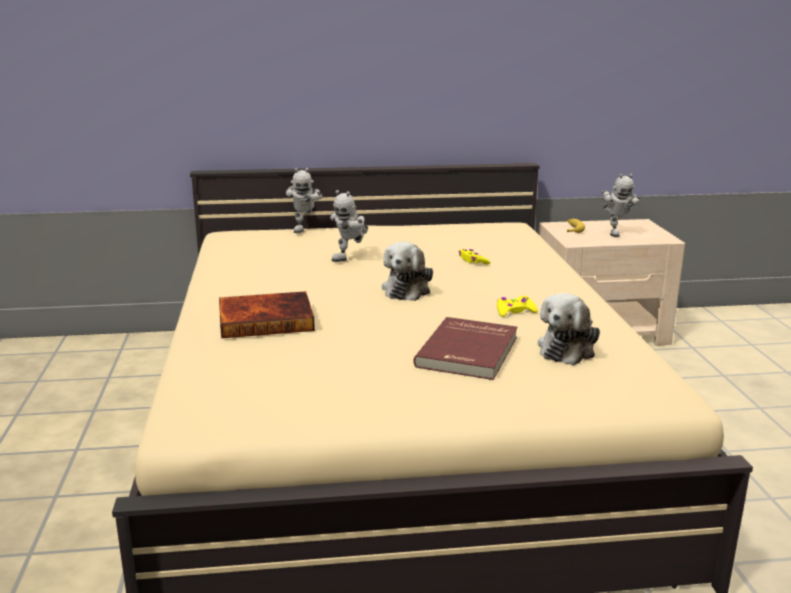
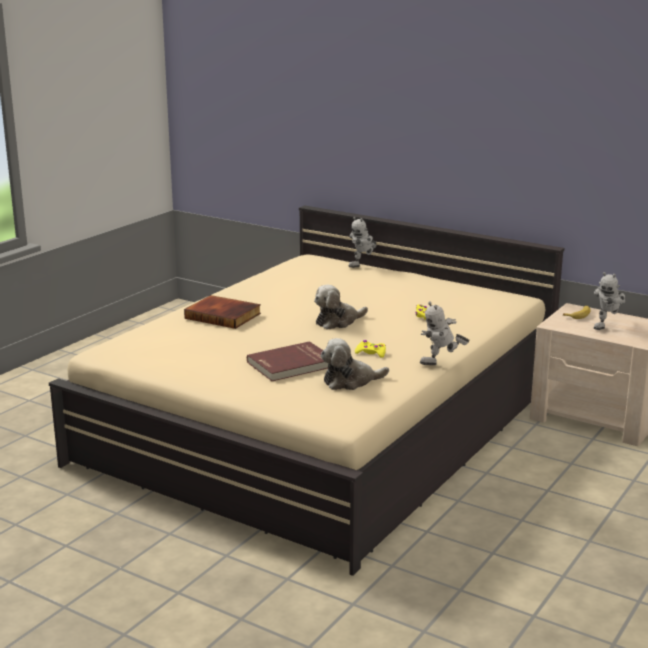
camera: 40 degrees right, 0 degrees up
(351, 258) = (348, 293): toy robot -> toy robot (441, 364)

